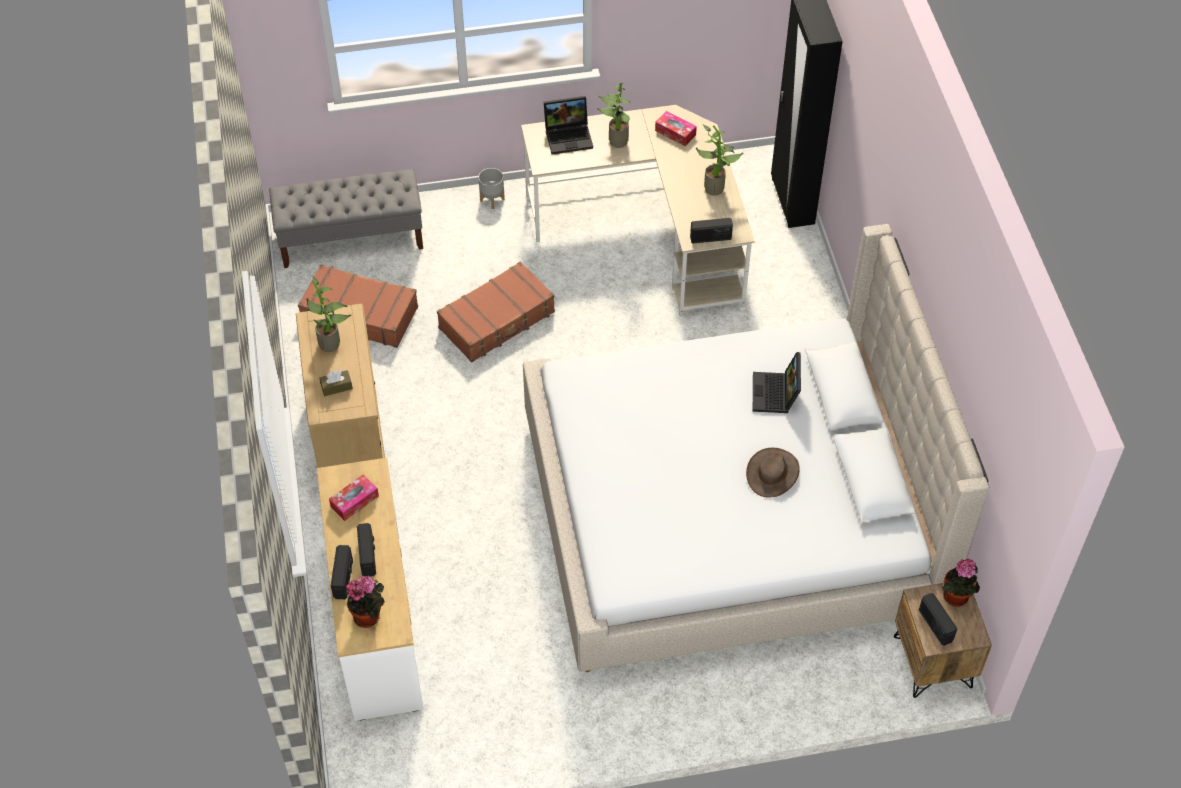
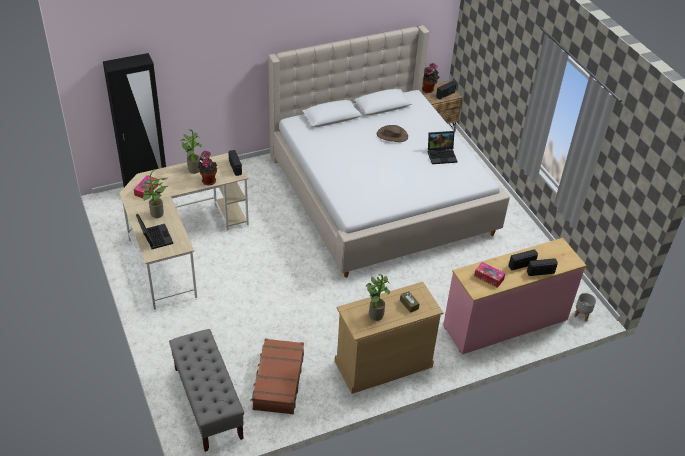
camera: 105 degrees left, 10 degrees down
(369, 616) = (557, 257): potted plant -> potted plant (208, 180)
(376, 623) = (505, 323): white dresser -> pink dresser
(492, 199) = (158, 328): grey planter -> grey planter (581, 314)
(497, 320) = (268, 307): brown suitcase -> none
(776, 394) = (341, 137): laptop -> laptop (442, 155)

